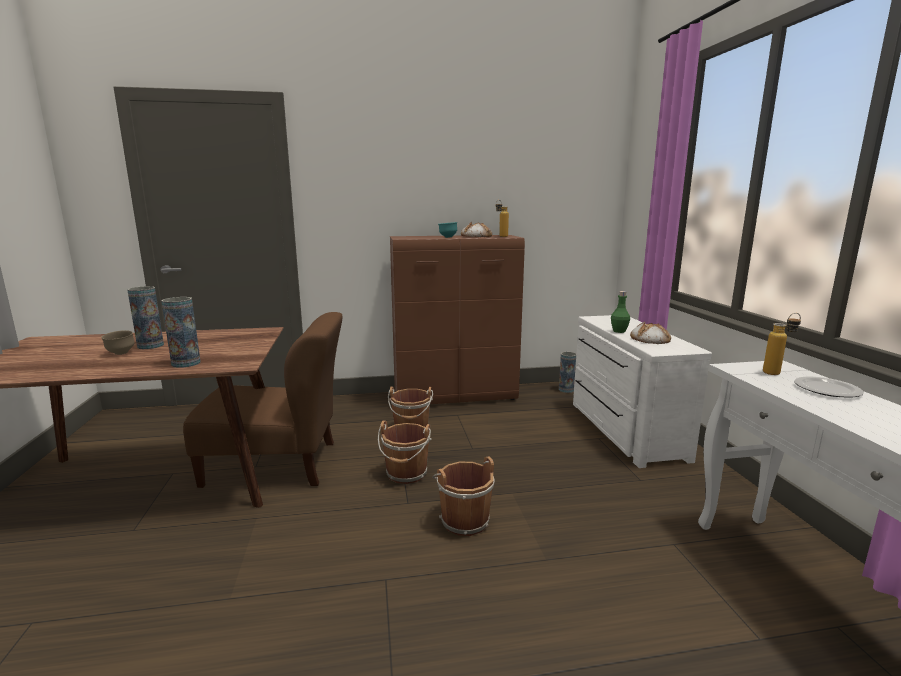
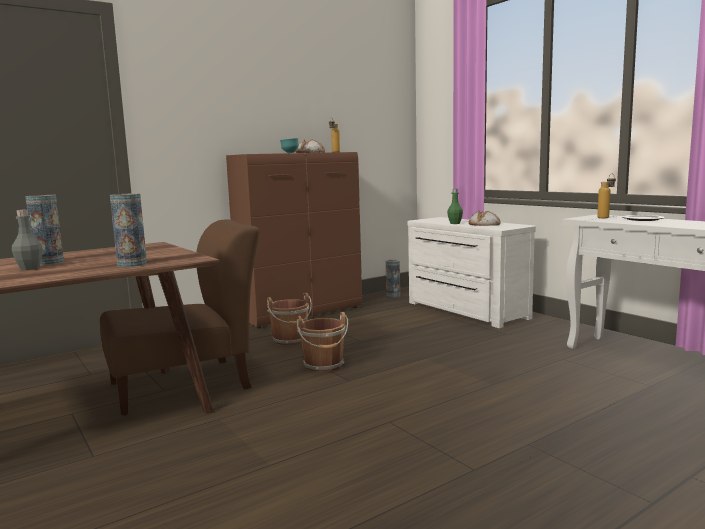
camera: 25 degrees left, 5 degrees down
(120, 353) = (29, 268): brown bowl -> grey bottle
(463, 520) = (407, 379): brown bucket -> none

